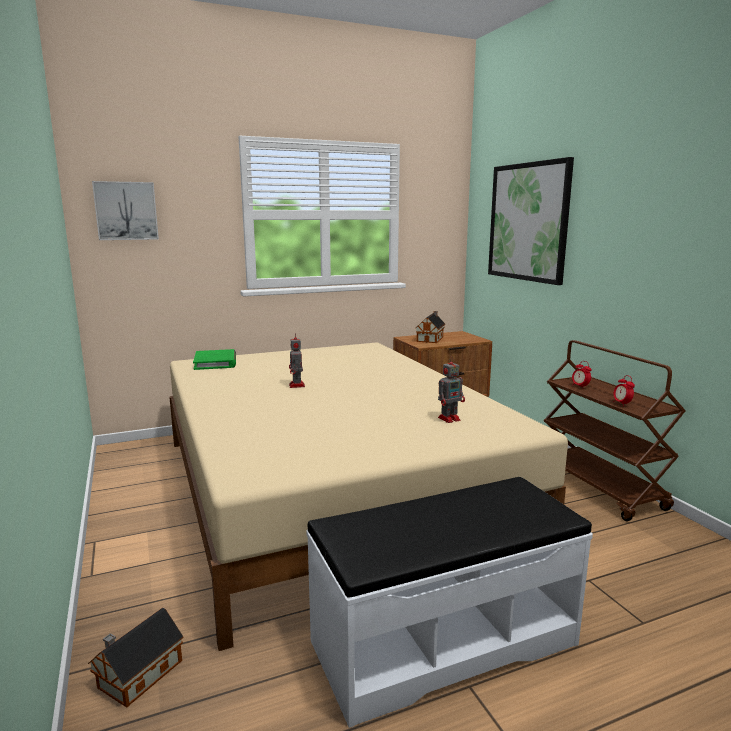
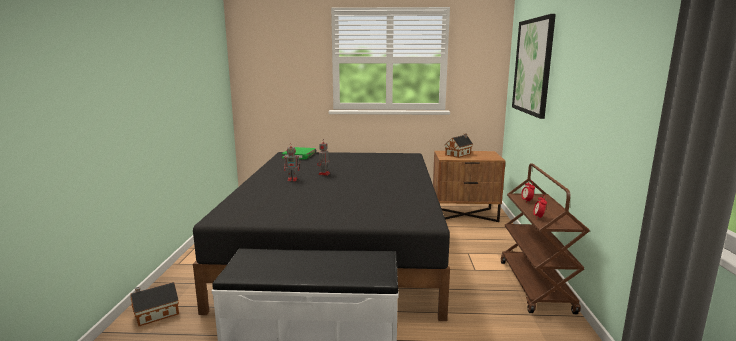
camera: 25 degrees right, 0 degrees up
(126, 211) = (261, 57): picture -> none
(329, 489) = (340, 246): beige bed -> black bed
(450, 418) = (384, 206): toy robot -> toy robot (293, 179)

